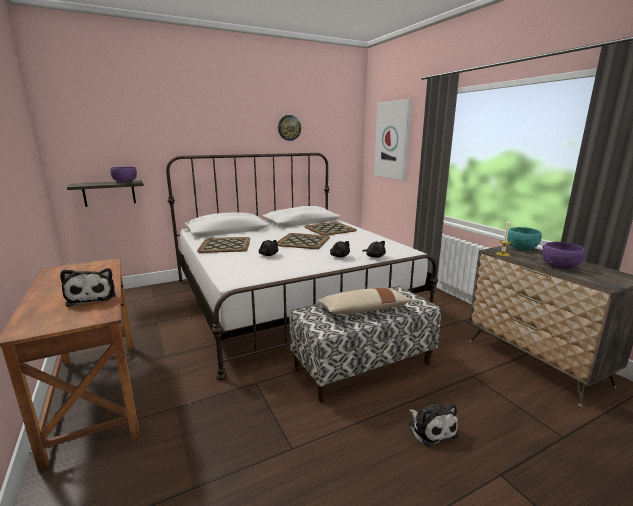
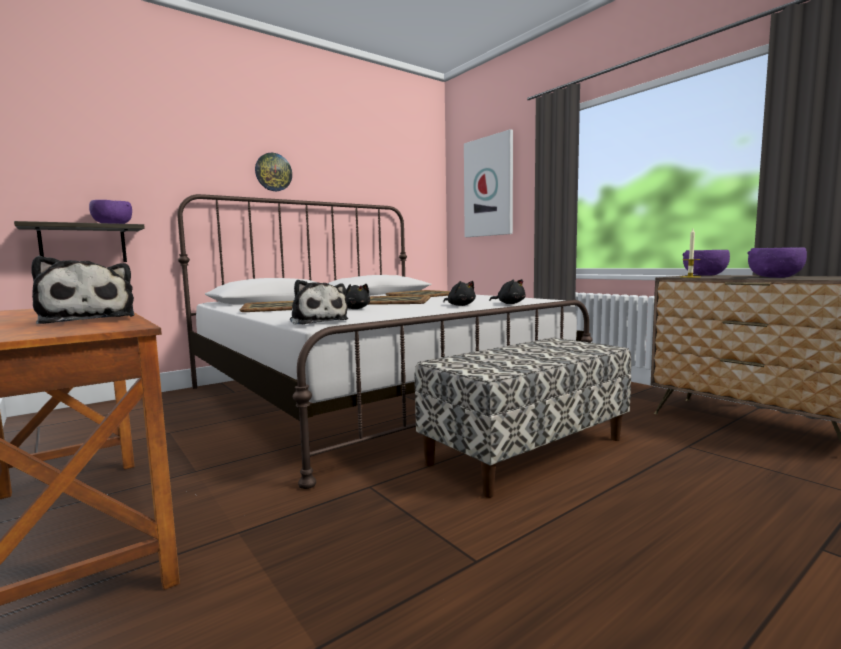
camera: 10 degrees left, 10 degrees down
(289, 128) = (351, 170): wall clock -> wall clock (273, 172)
(364, 310) = (526, 355): beige pillow -> none
(431, 428) = (677, 508): plush toy -> plush toy (318, 321)
(521, 248) = (704, 275): turquoise bowl -> purple bowl

